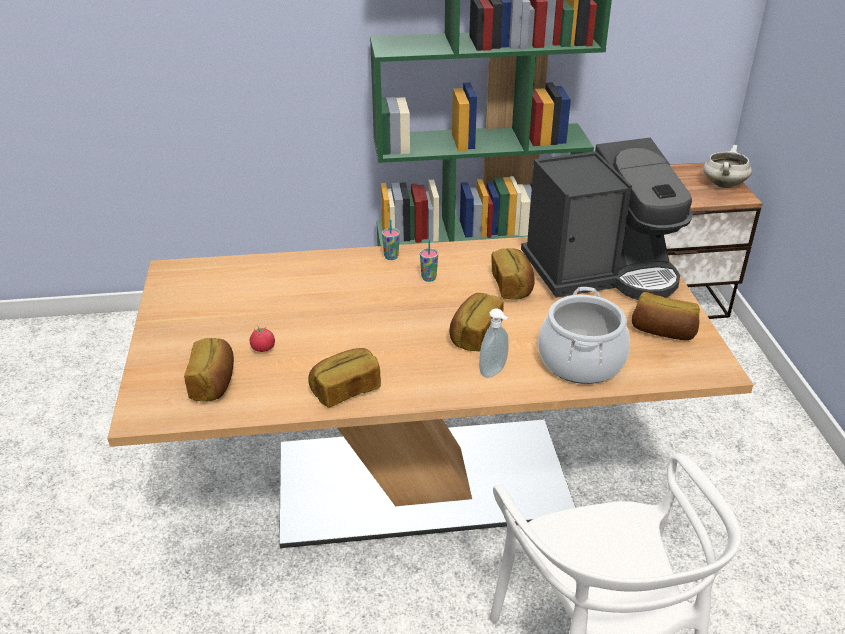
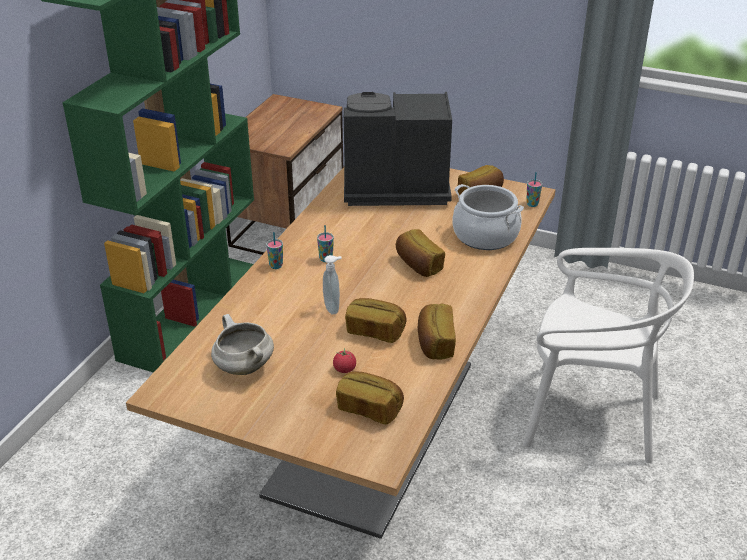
camera: 60 degrees left, 0 degrees up
(494, 372) = (468, 272): soap dispenser -> soap dispenser (333, 308)
(512, 286) = (374, 228): bread -> bread (375, 331)
(601, 271) = (392, 187): coffee machine -> coffee machine turned 105 degrees counterclockwise
(691, 376) = (532, 204): none -> cup
(723, 184) = (302, 107): white cooking pot -> white cooking pot (243, 367)

